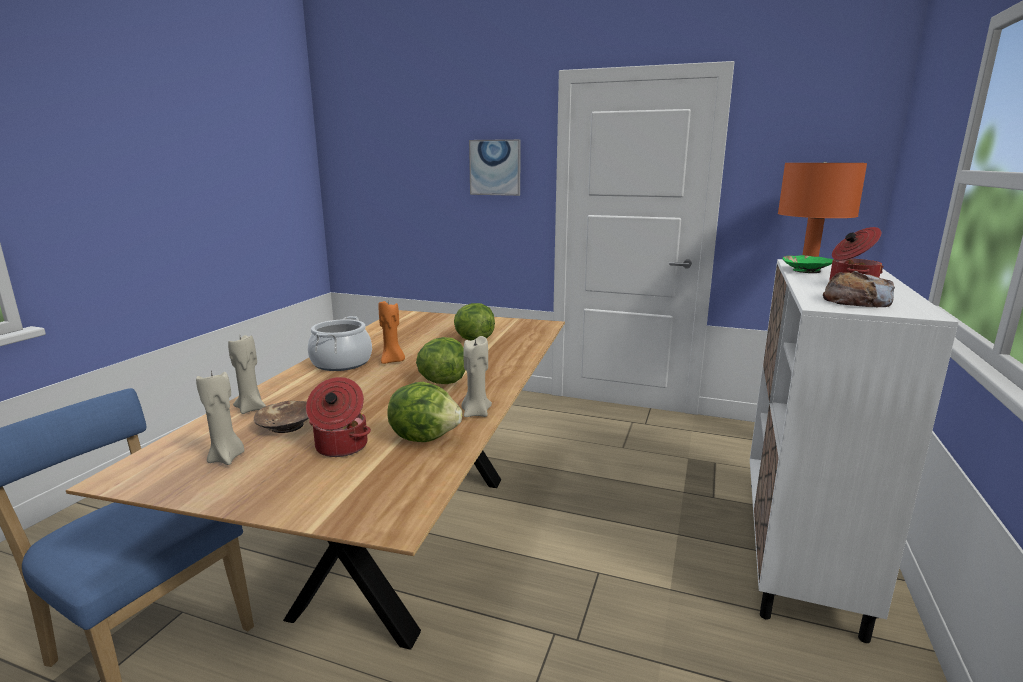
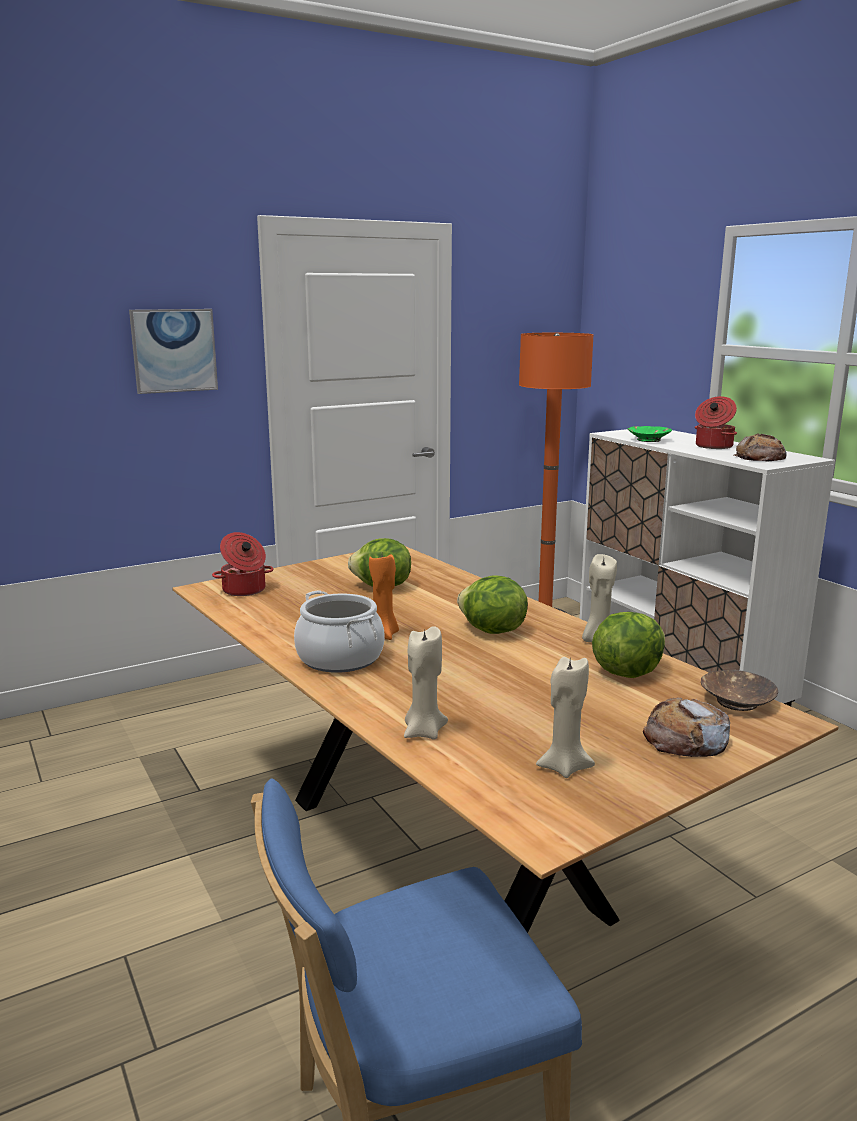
camera: 50 degrees left, 0 degrees up
(287, 425) = (509, 722): brown bowl -> brown bowl (736, 701)
(313, 487) = (685, 739): none -> bread
(340, 447) = (605, 710): cooking pot -> cooking pot (244, 590)

